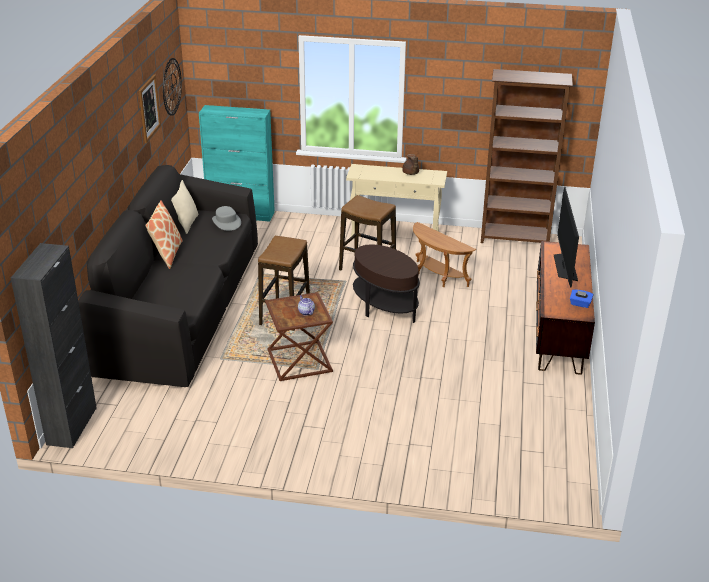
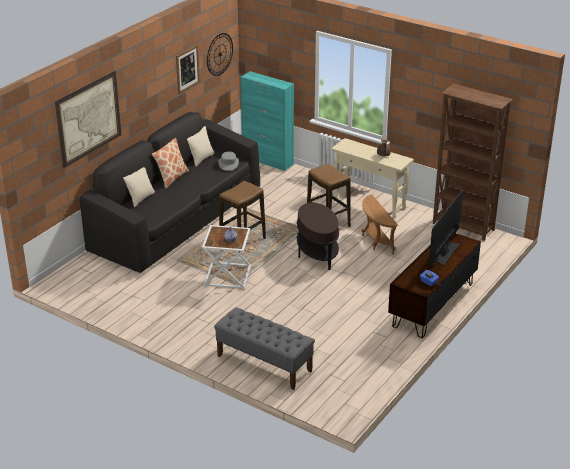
camera: 25 degrees right, 0 degrees up
(72, 189) = (88, 118): none -> picture
(72, 426) = (56, 278): black cabinet -> none
(145, 288) = (140, 198): none -> beige pillow
(298, 360) = (227, 275): brown side table -> white side table
(432, 460) = (264, 363): none -> grey bench

